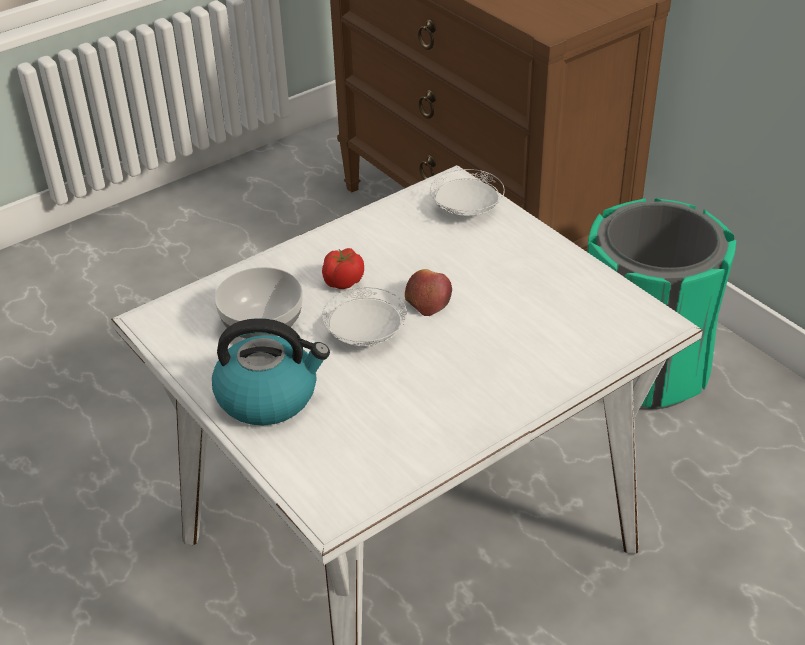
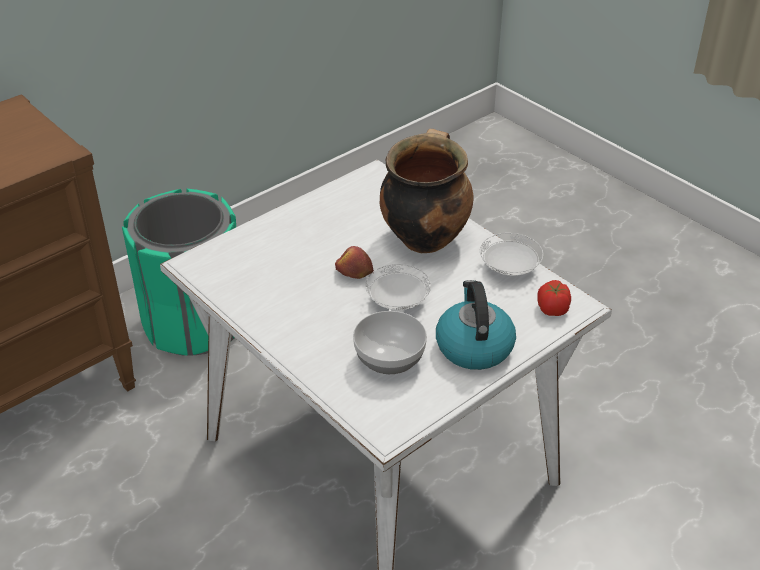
camera: 95 degrees left, 0 degrees up
(343, 282) = (332, 317): tomato -> tomato (552, 309)
(466, 210) = (235, 255): white plate -> white plate (510, 268)
(500, 365) = (424, 237): none -> cooking pot

